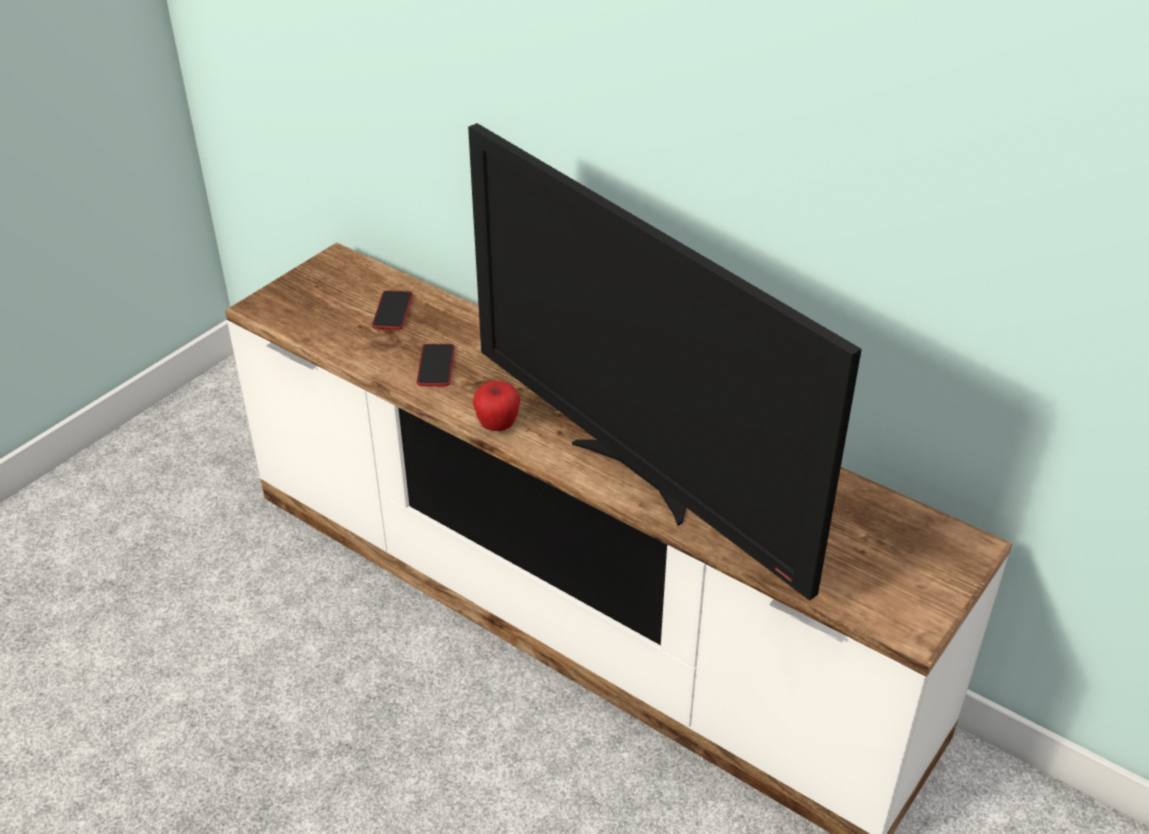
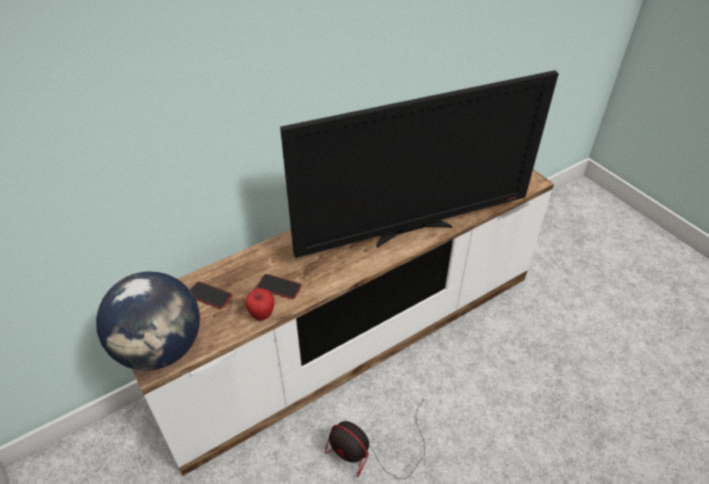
camera: 70 degrees left, 5 degrees up
(290, 303) = (161, 348): none -> globe
(358, 691) = (371, 452): none -> fan
(497, 426) = (348, 273): apple -> apple (262, 314)

